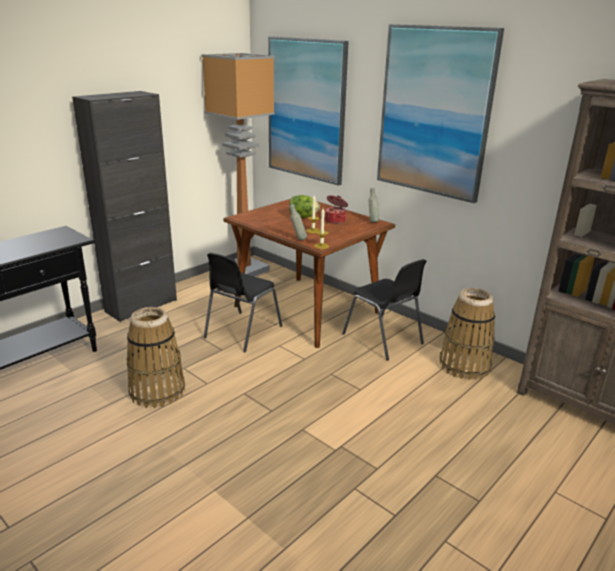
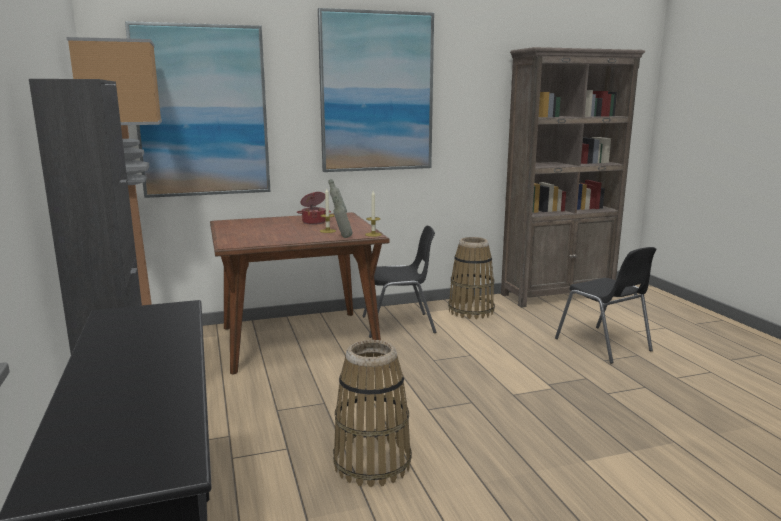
camera: 60 degrees left, 10 degrees down
(241, 332) = (299, 383): black chair -> black chair (603, 345)
(303, 217) = (281, 228): lettuce -> none

